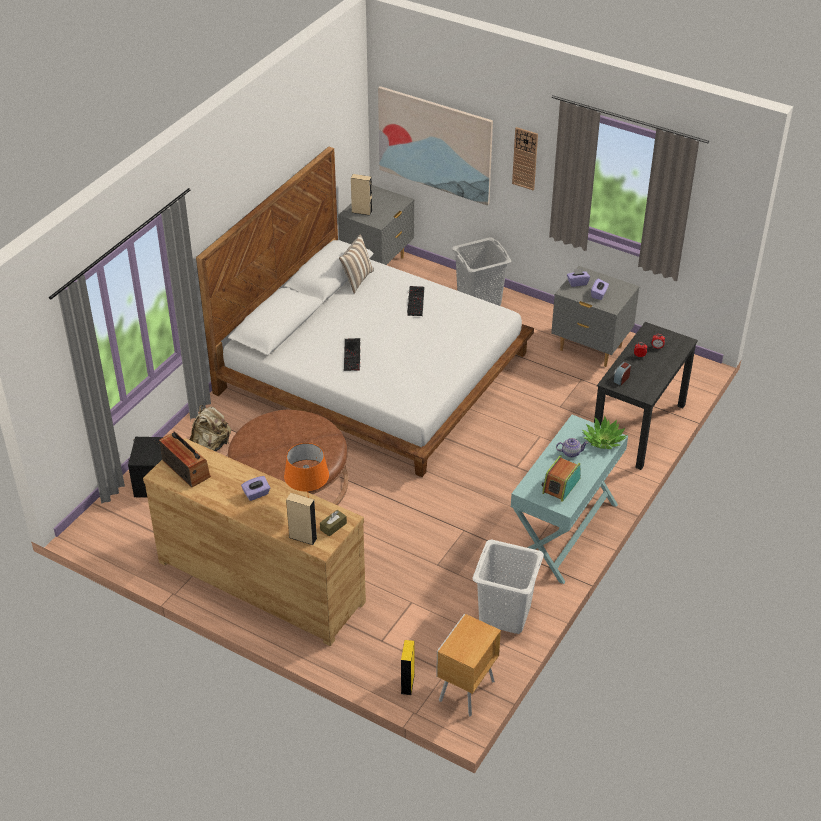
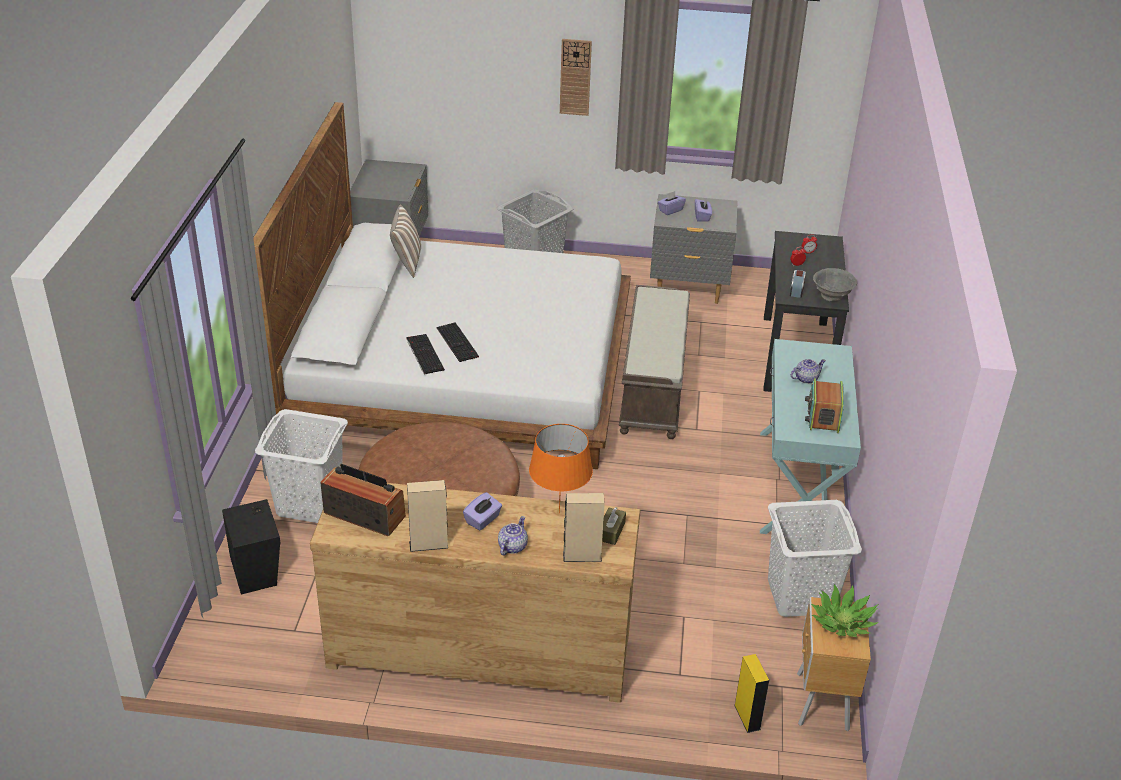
camera: 25 degrees left, 5 degrees down
(210, 446) = (309, 503): beige backpack -> white laundry basket
(263, 518) = (512, 547): none -> teapot
(362, 212) = (373, 188): beige speaker -> beige speaker (428, 544)
(415, 301) = (492, 270): keyboard -> keyboard (424, 354)
(435, 144) = (452, 86): picture -> none
(505, 423) = (651, 386): none -> brown bench
(603, 440) = (830, 357): potted plant -> potted plant (842, 622)
(647, 390) = (832, 296): none -> grey bowl

